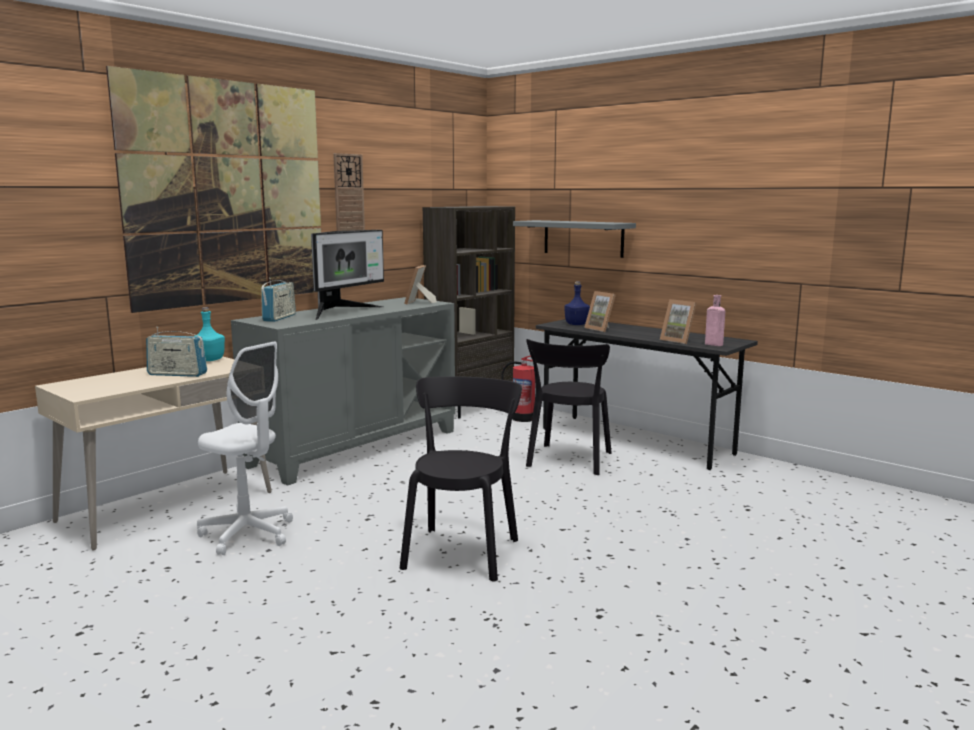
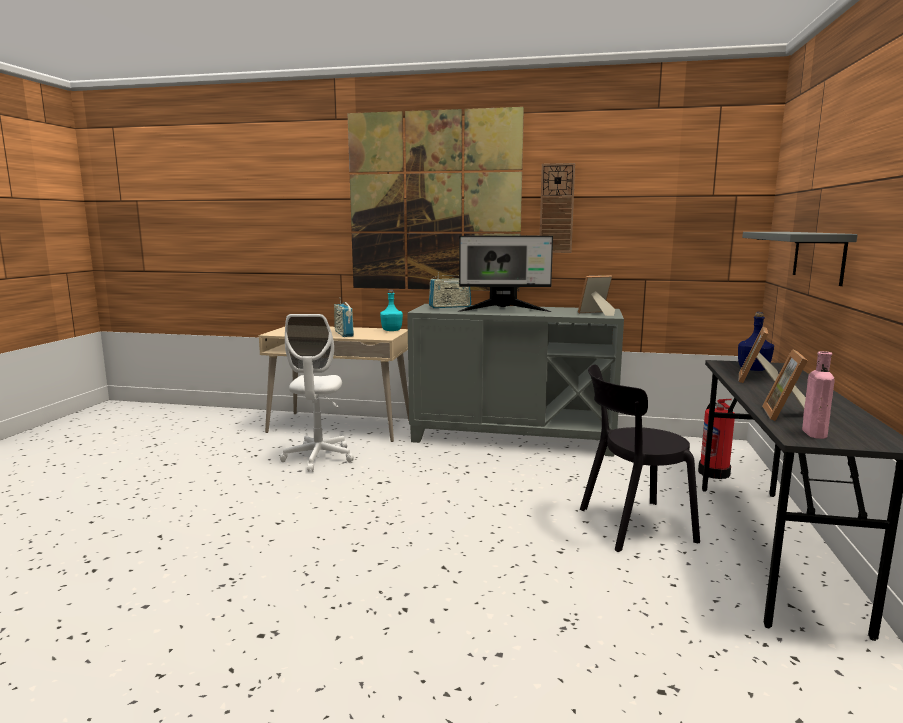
camera: 60 degrees right, 0 degrees up
(462, 551) = (352, 533): black chair -> none
(470, 407) = (692, 444): brown bookcase -> none

